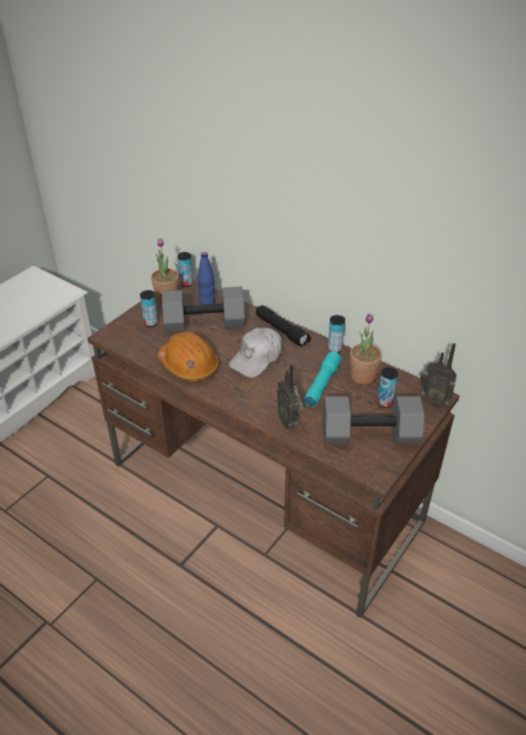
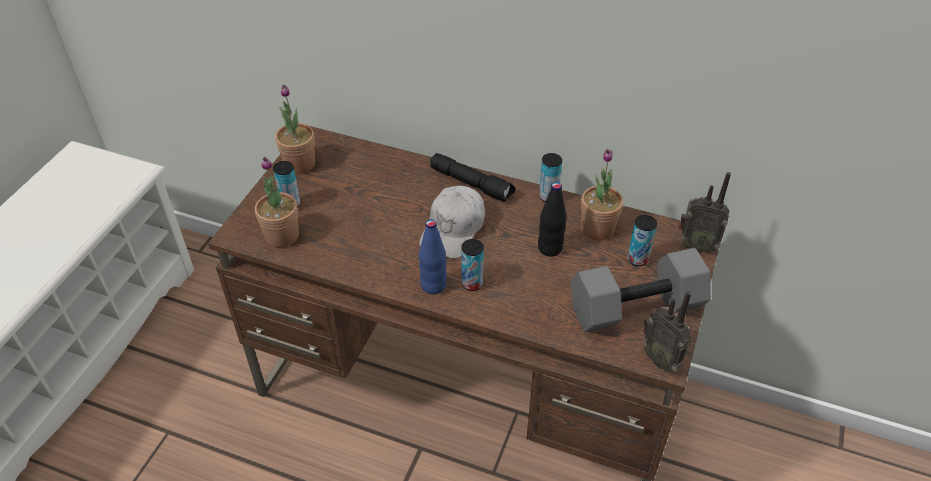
camera: 15 degrees left, 5 degrees up
(137, 341) = (282, 235): none -> potted plant
(186, 283) = (318, 138): can -> can (472, 284)
(189, 366) = (366, 257): orange hard hat -> none
(203, 324) = (364, 193): grey dumbbell -> none
(207, 302) = (357, 160): blue bottle -> blue bottle (433, 286)
(289, 421) = (528, 311): radio -> radio (661, 359)
(321, 383) = (550, 248): turquoise flashlight -> black bottle

